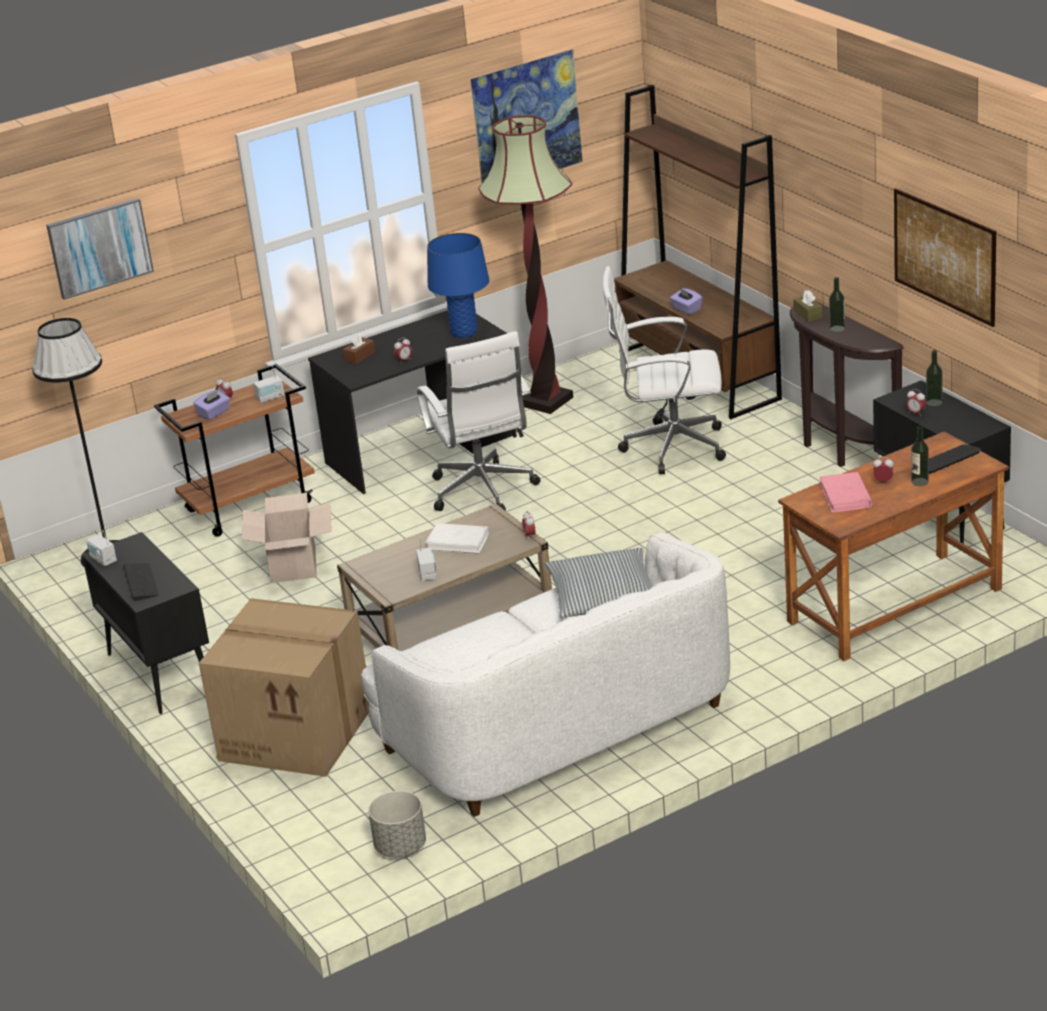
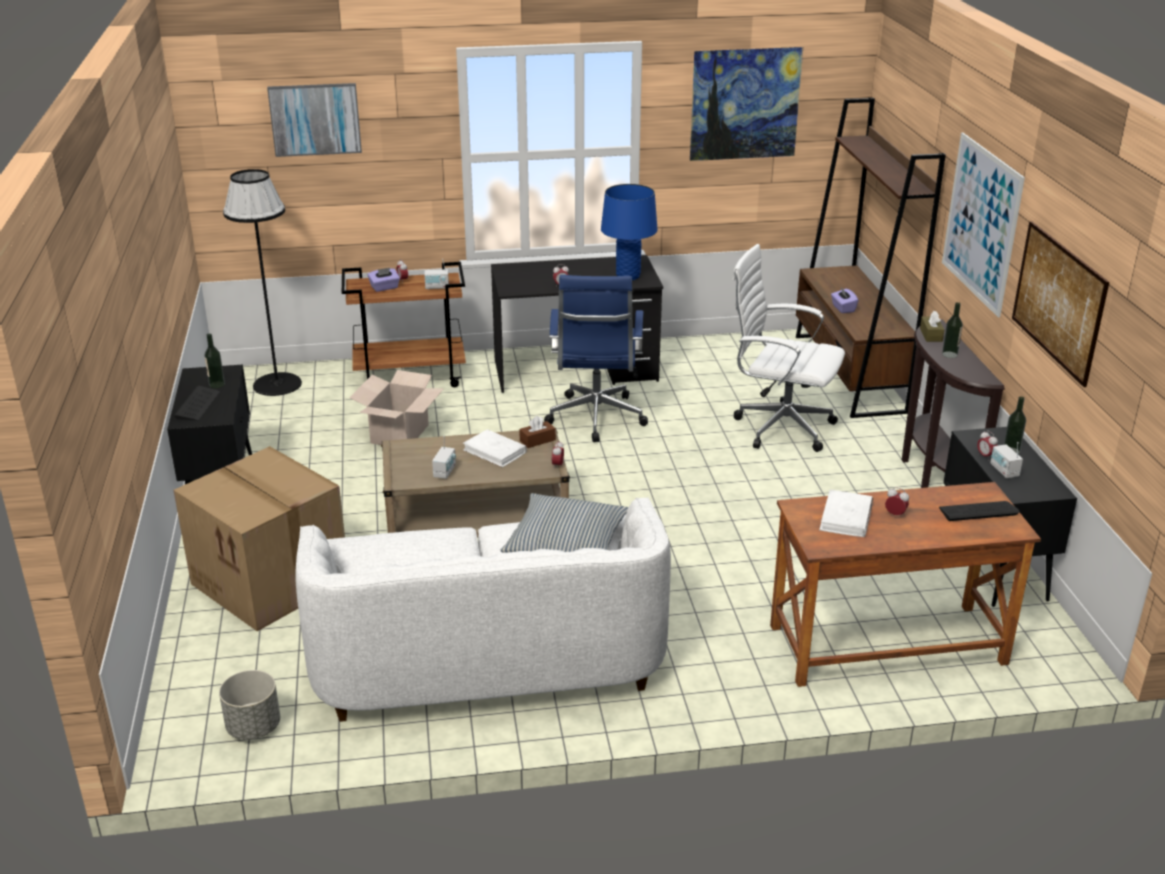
camera: 20 degrees right, 0 degrees up
(103, 560) = (191, 378): radio -> radio (1004, 471)
(360, 356) = (530, 273): brown tissue box -> brown tissue box (537, 440)
(484, 492) = (596, 419): white office chair -> blue office chair
(546, 401) = (705, 359): floor lamp -> none
(833, 196) = (981, 223): none -> picture
(845, 496) = (846, 517): pink book -> white book
(919, 482) = (933, 526): bottle -> bottle (217, 384)

